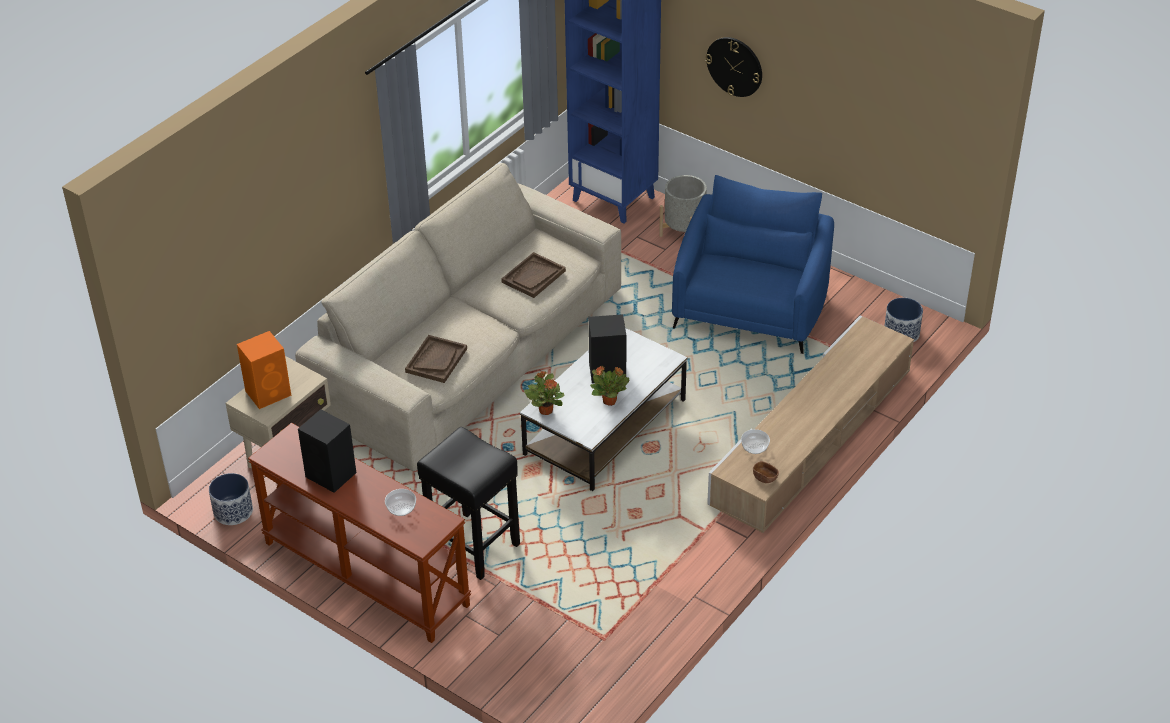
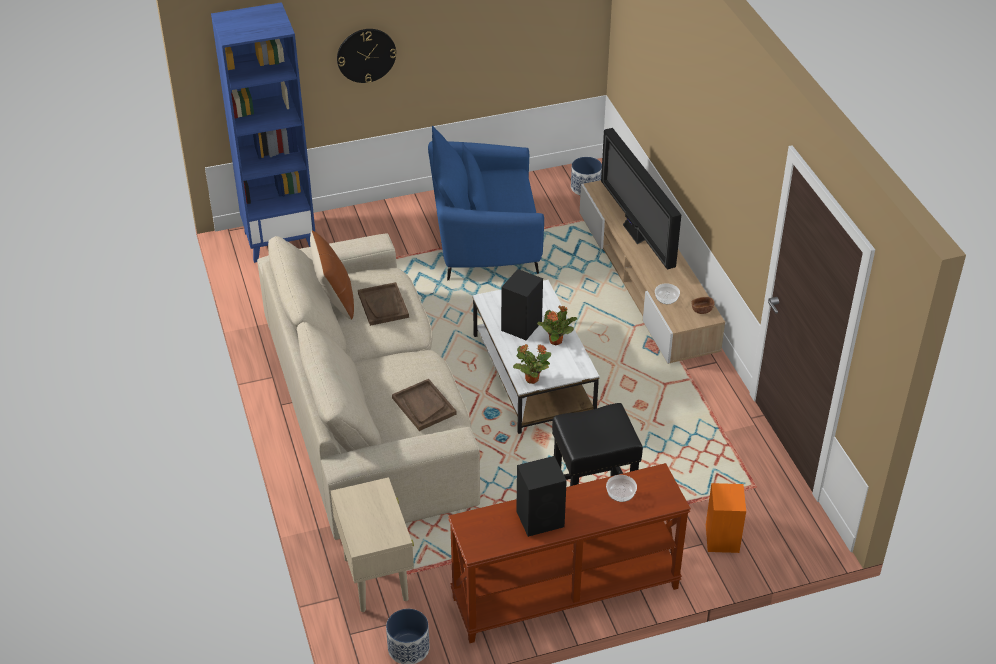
camera: 55 degrees left, 0 degrees up
(269, 392) = (369, 522): orange speaker -> orange speaker (722, 537)
(515, 248) = (335, 299): none -> brown pillow
(684, 232) = (363, 227): grey planter -> none
(751, 308) = (484, 239): blue armchair -> blue armchair turned 60 degrees counterclockwise
(825, 384) = (635, 234): none -> television

